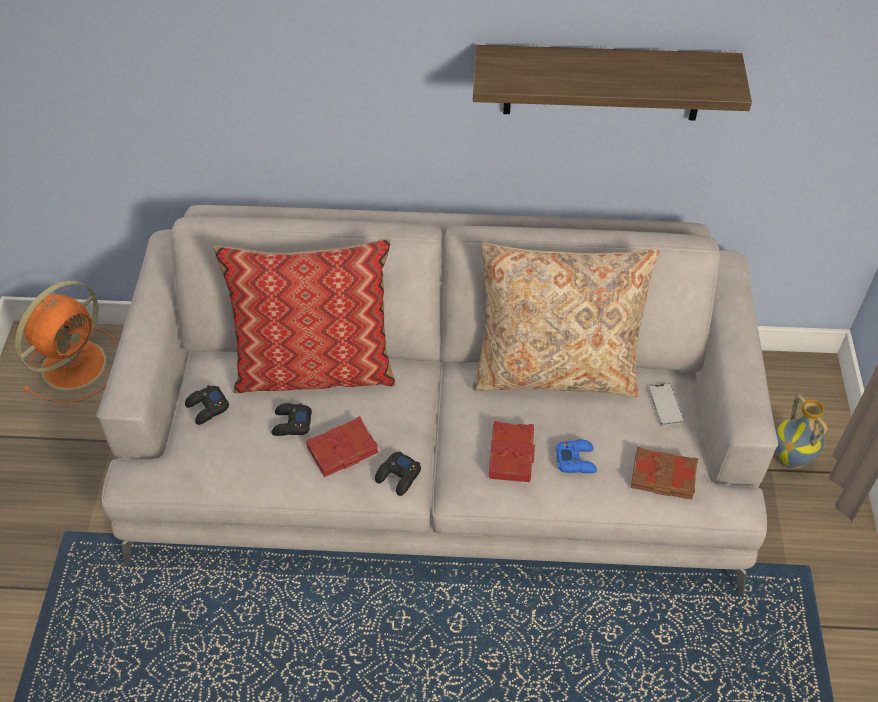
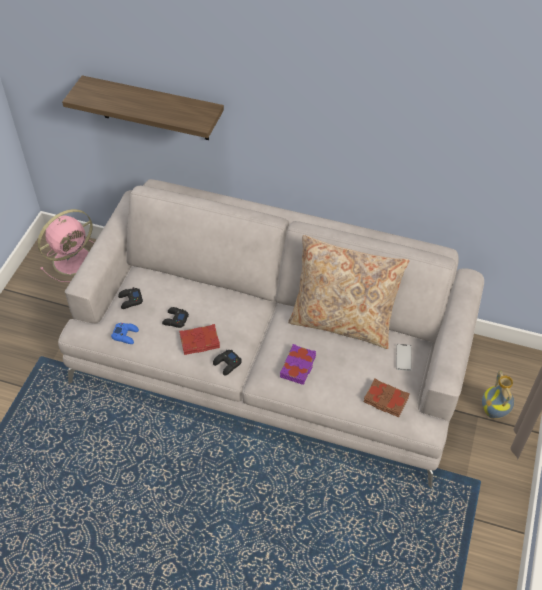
camera: 15 degrees right, 0 degrees up
(76, 363) = (74, 259): orange fan -> pink fan
(316, 368) = (199, 290): pillow -> none
(512, 455) = (298, 367): red book -> purple book
(576, 460) = (336, 378): blue game controller -> blue game controller (125, 335)
(603, 82) = (397, 151): shelf -> shelf (154, 109)

